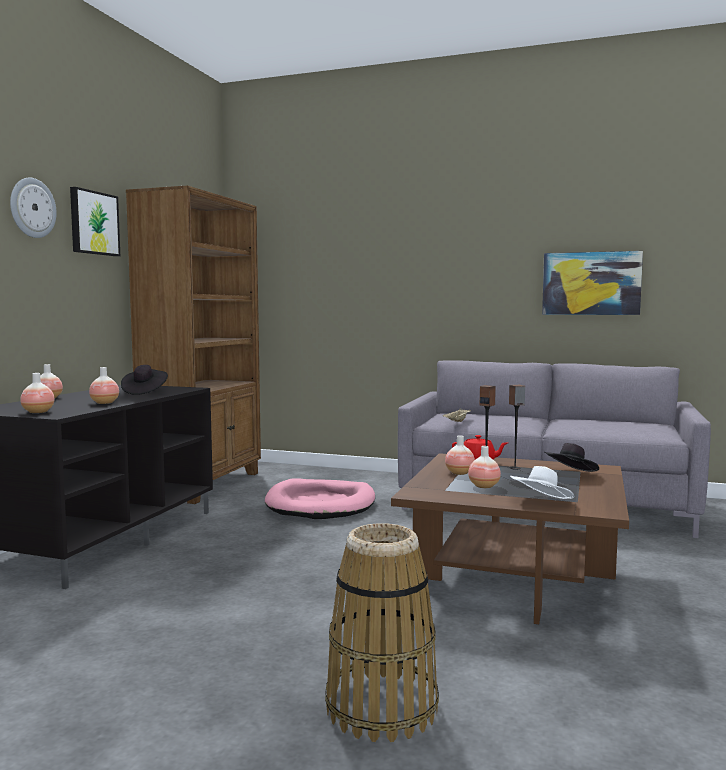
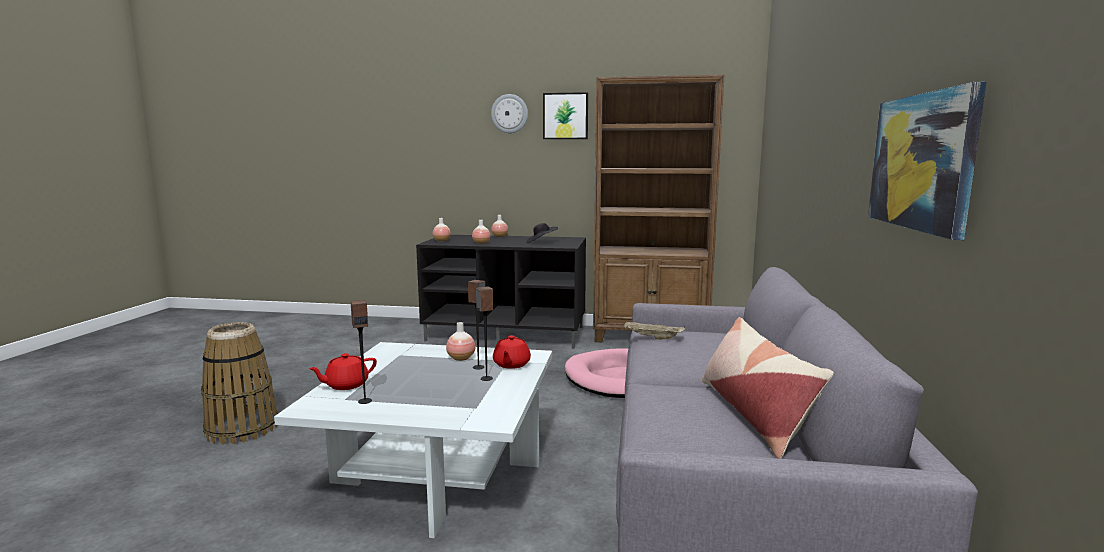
camera: 80 degrees right, 5 degrees up
(484, 486) = (409, 366): vase -> none
(513, 577) = (437, 474): brown coffee table -> white coffee table
(541, 503) = (346, 385): white hat -> red teapot
(570, 474) = (457, 402): black hat -> none
(579, 496) = (365, 401): none -> speaker
(600, 420) = (754, 413): none -> pillow

